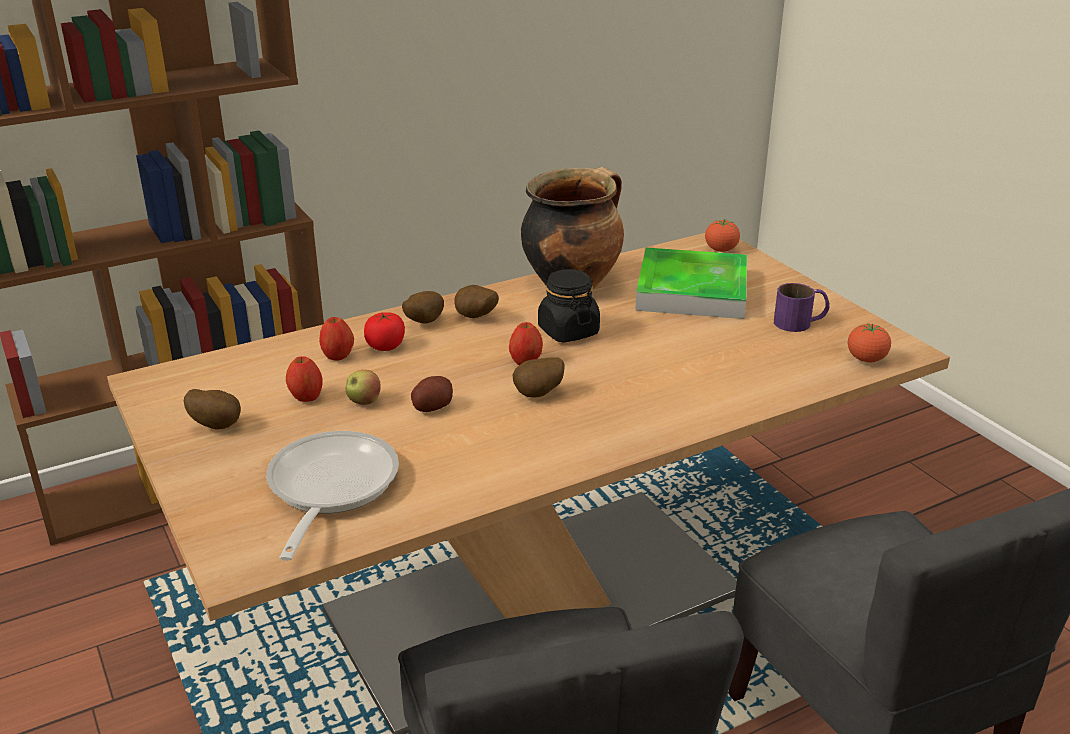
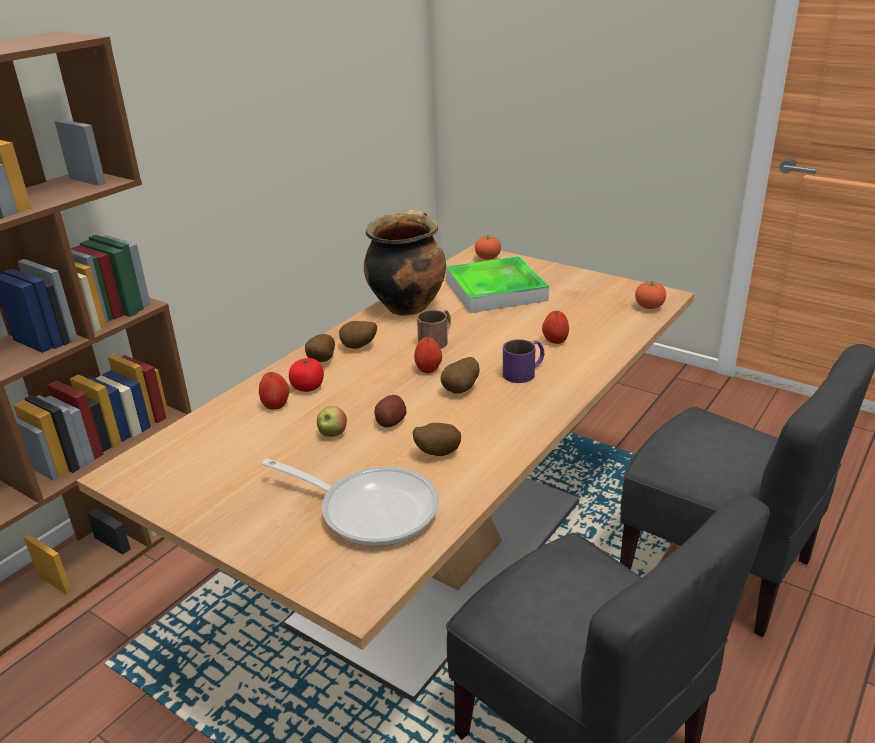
camera: 25 degrees left, 0 degrees up
(217, 425) = (224, 489): potato -> potato (437, 453)
(306, 397) = (280, 444): apple -> apple (555, 341)
(329, 489) = (370, 509): frying pan -> frying pan turned 135 degrees clockwise
(568, 331) = (437, 339): black jar -> brown mug
(801, 322) = (586, 294): purple mug -> purple mug (525, 372)

